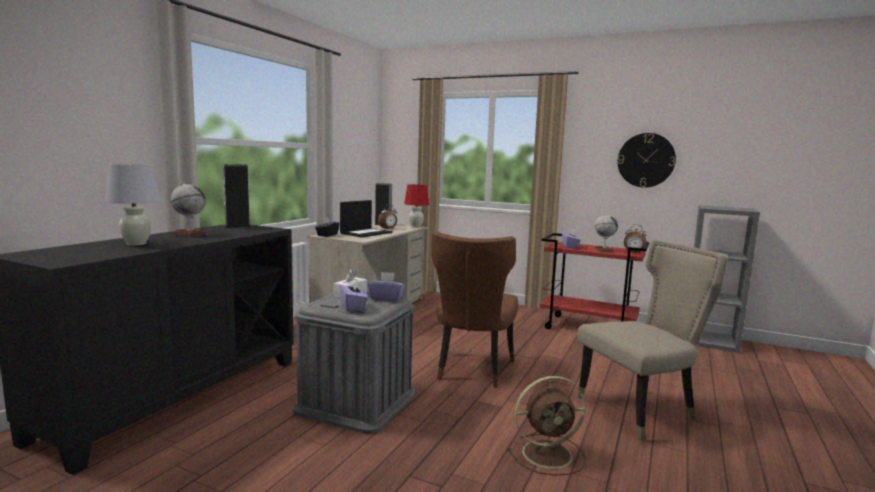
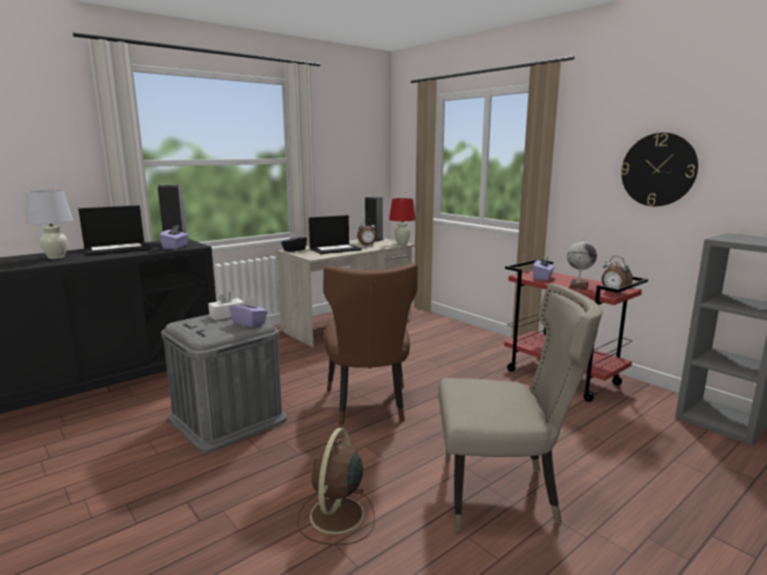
camera: 25 degrees right, 5 degrees up
(190, 234) = (117, 249): globe -> laptop
(353, 307) = (204, 329): purple tissue box -> purple tissue box (175, 247)
(471, 370) = (368, 406): brown chair -> brown chair turned 45 degrees counterclockwise
(549, 454) = (336, 516): brown fan -> brown fan turned 90 degrees clockwise

